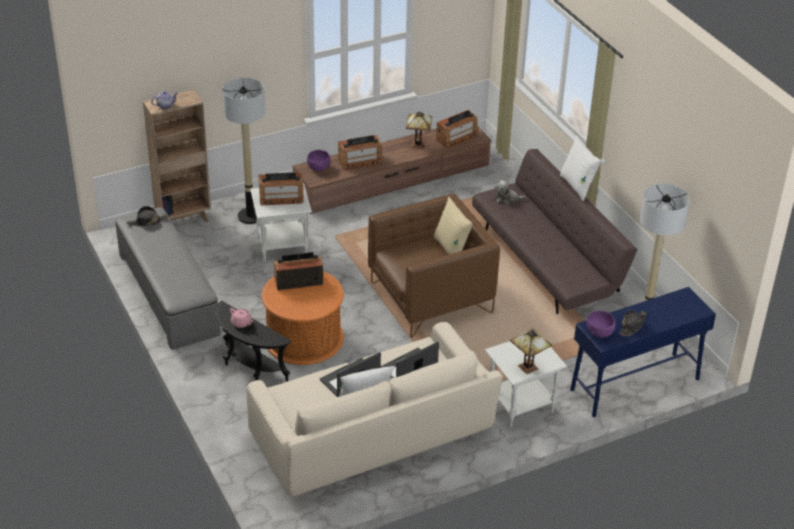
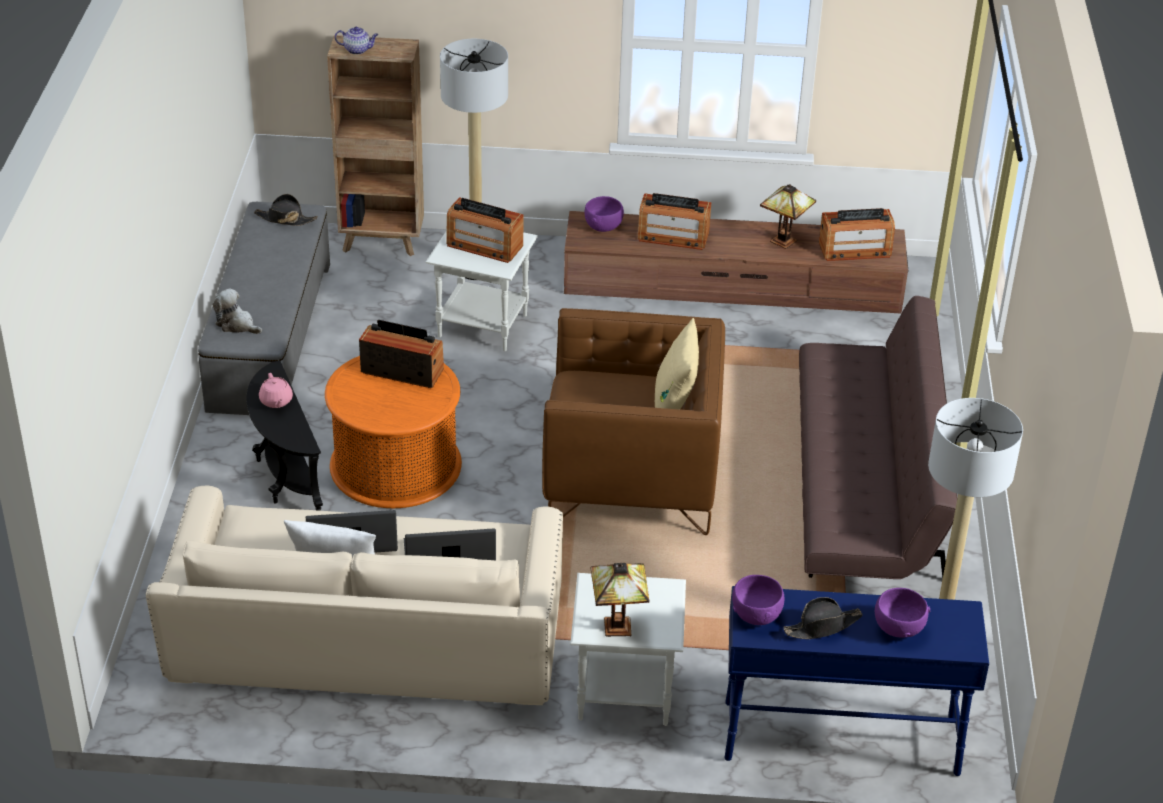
camera: 30 degrees right, 0 degrees up
(507, 199) = (849, 367): plush toy -> plush toy (237, 324)
(577, 186) = (943, 378): white pillow -> none
(665, 313) = (898, 628): none -> purple bowl

